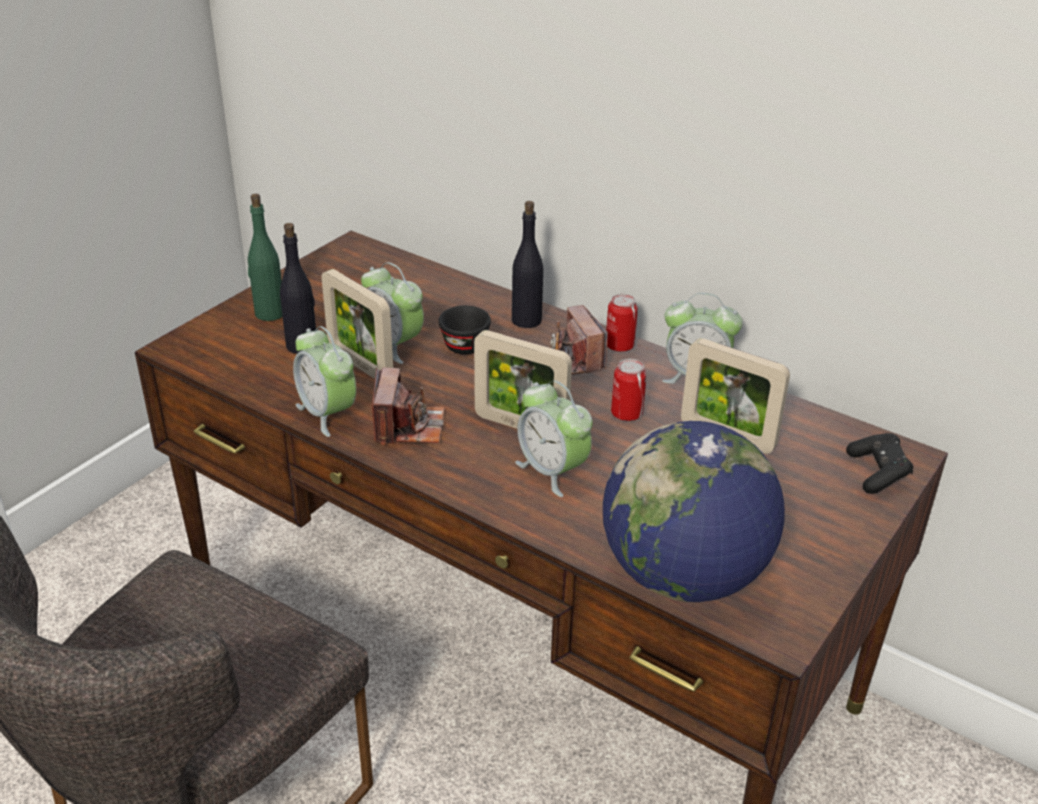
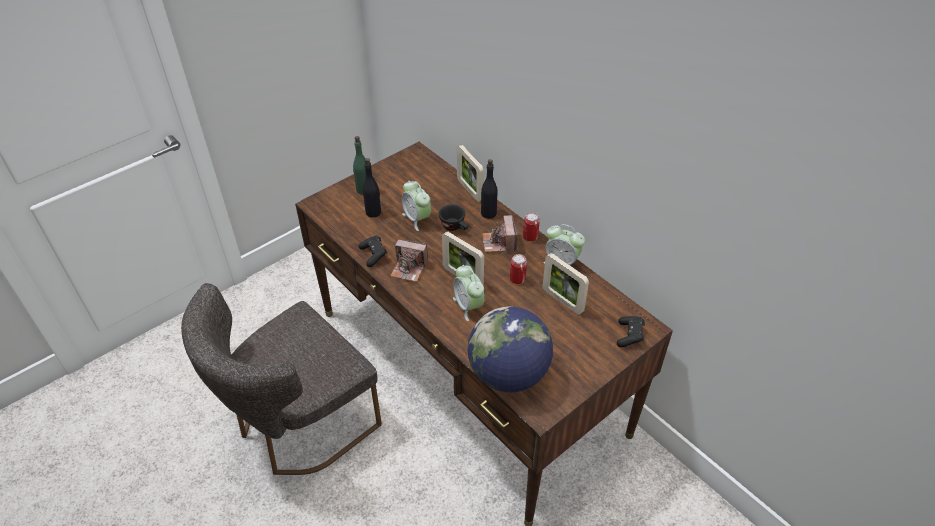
camera: 15 degrees right, 10 degrees up
(327, 414) = (374, 255): alarm clock -> black game controller
(360, 365) = (397, 228): picture frame -> picture frame (470, 190)
(408, 426) = (409, 268): camera -> camera turned 90 degrees clockwise

